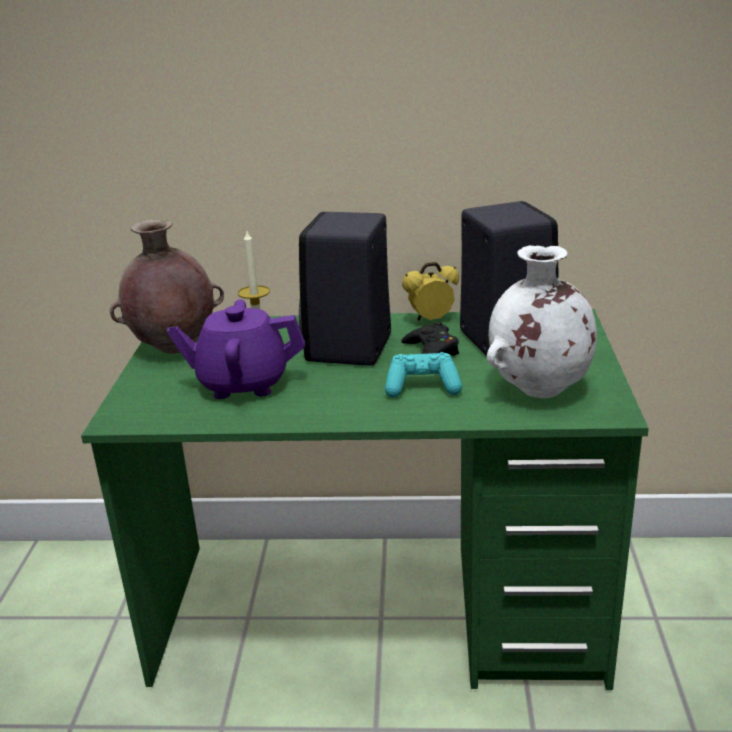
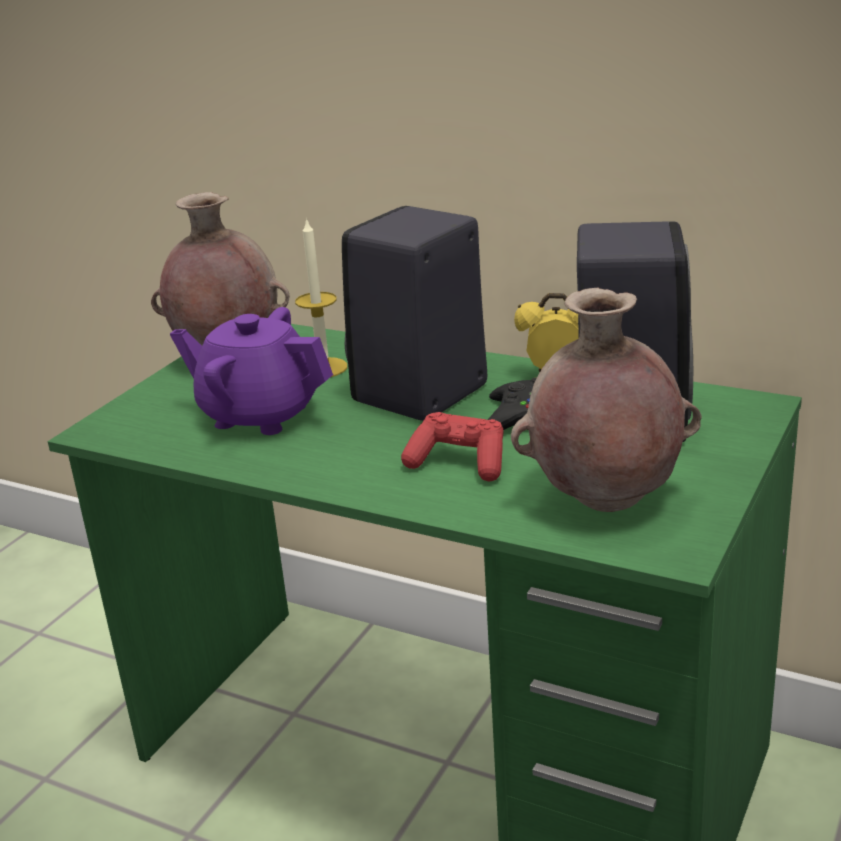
camera: 25 degrees right, 0 degrees up
(422, 387) = (459, 463): turquoise game controller -> red game controller
(539, 391) = (604, 500): white vase -> brown vase

